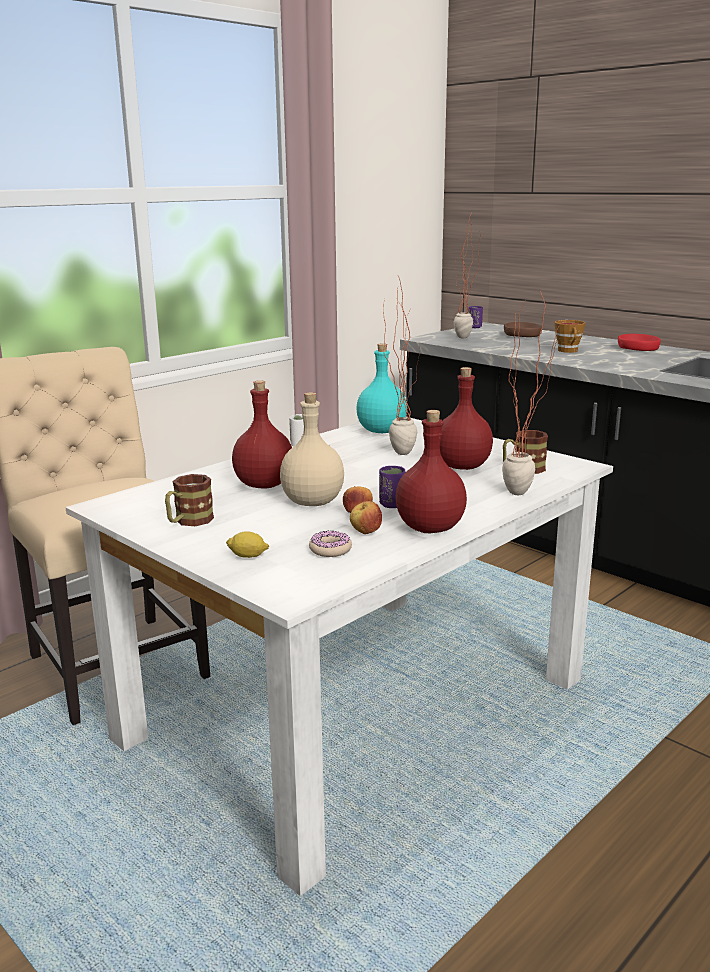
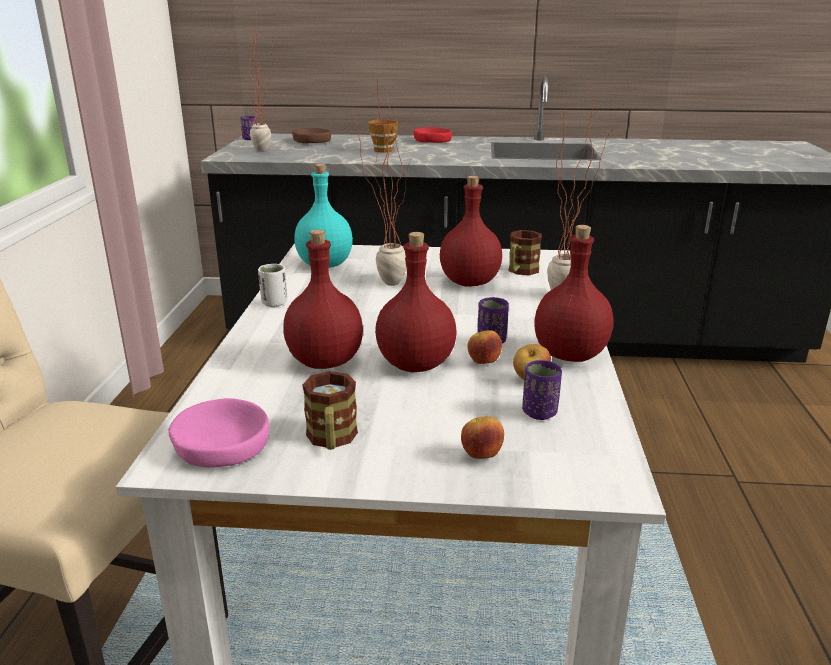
camera: 40 degrees left, 5 degrees up
(136, 506) = (221, 445): none -> pink bowl
(248, 556) = (481, 455): lemon -> apple
(314, 502) = (417, 364): beige bottle -> red bottle
(330, 550) = (539, 413): donut -> purple cup

